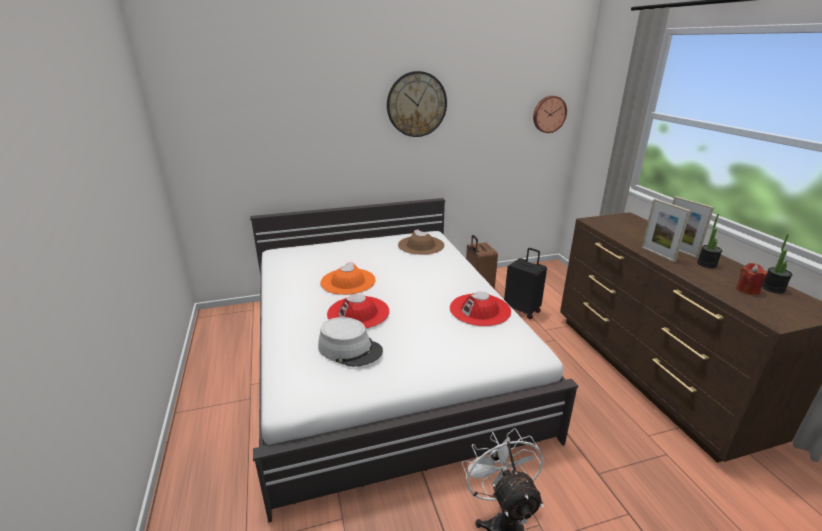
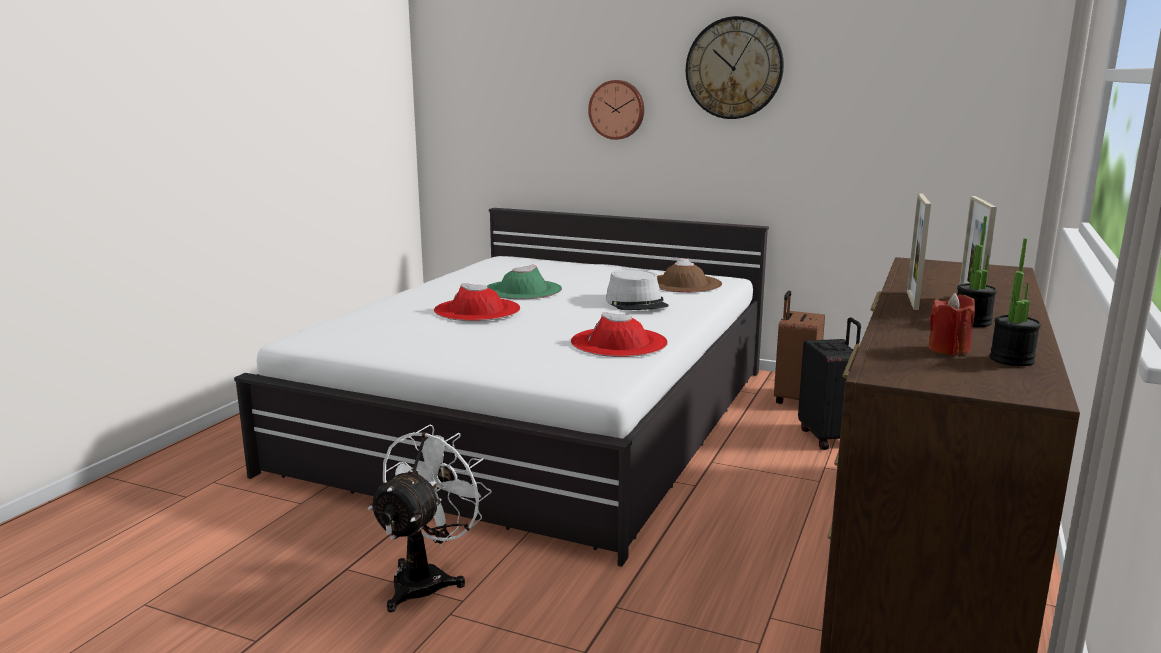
camera: 40 degrees right, 10 degrees down
(348, 281) = (522, 290): orange hat -> green hat
(350, 349) = (411, 327): grey hat -> grey hat (637, 303)
(548, 114) = (996, 95): wall clock -> wall clock (617, 109)

